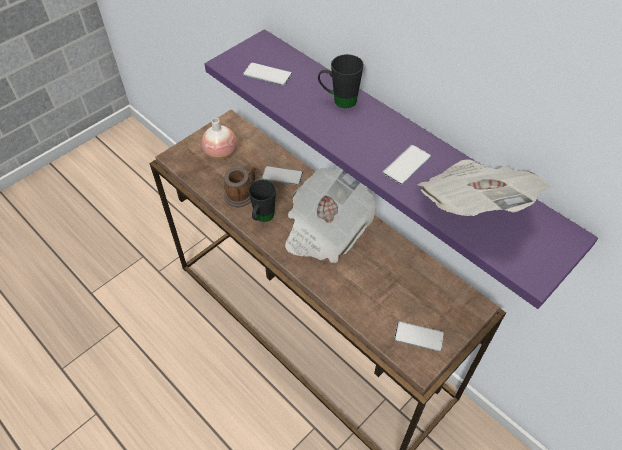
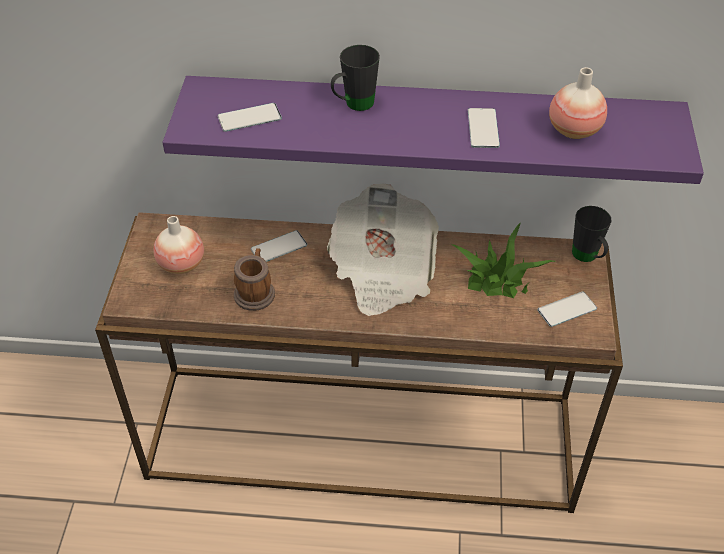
camera: 40 degrees left, 5 degrees down
(262, 218) = (305, 301): black mug -> black mug (588, 258)
(394, 283) = (498, 278): none -> potted plant
(473, 205) = (574, 130): newspaper -> vase

